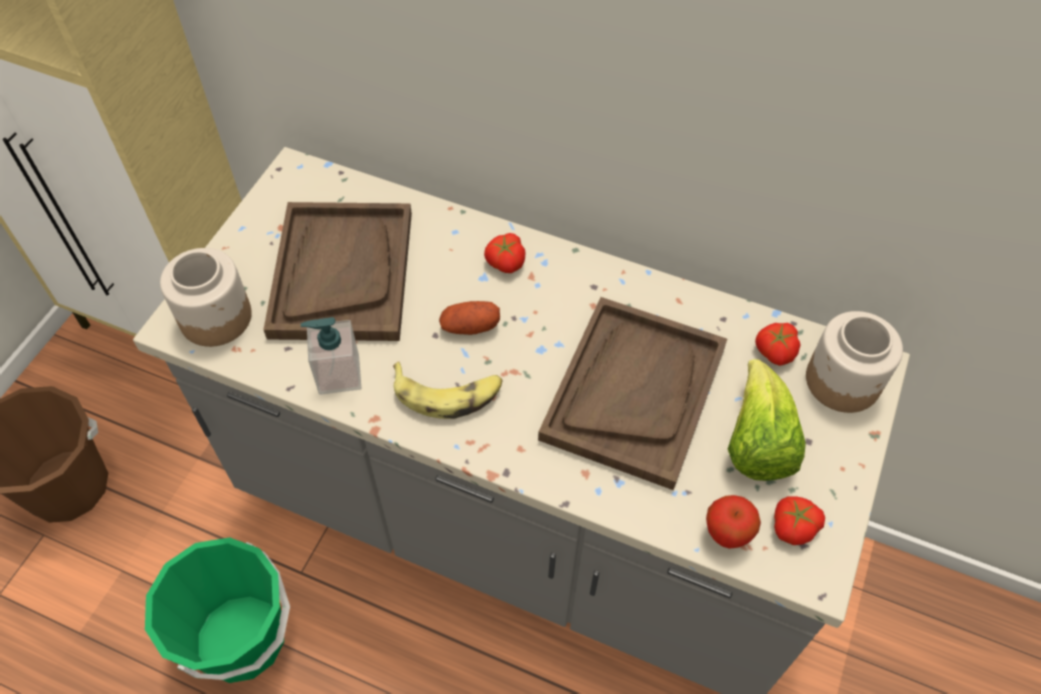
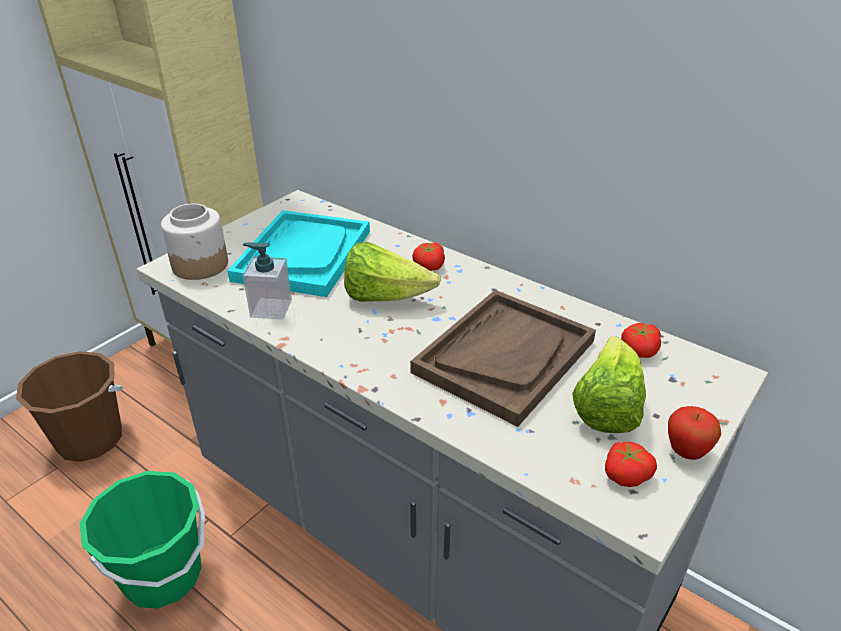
camera: 15 degrees right, 20 degrees down
(342, 273) = (303, 255): brown tray -> turquoise tray
(448, 393) = (350, 332): banana -> none
(470, 326) = (385, 297): potato -> lettuce
(726, 535) = (558, 468): apple -> apple (686, 452)
(843, 381) = (699, 380): jar -> none

